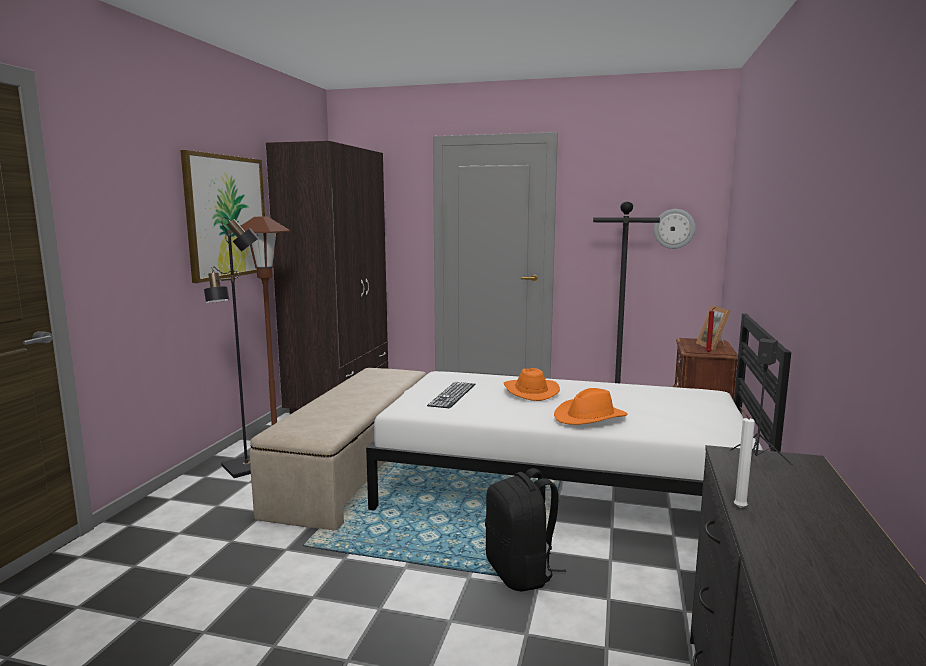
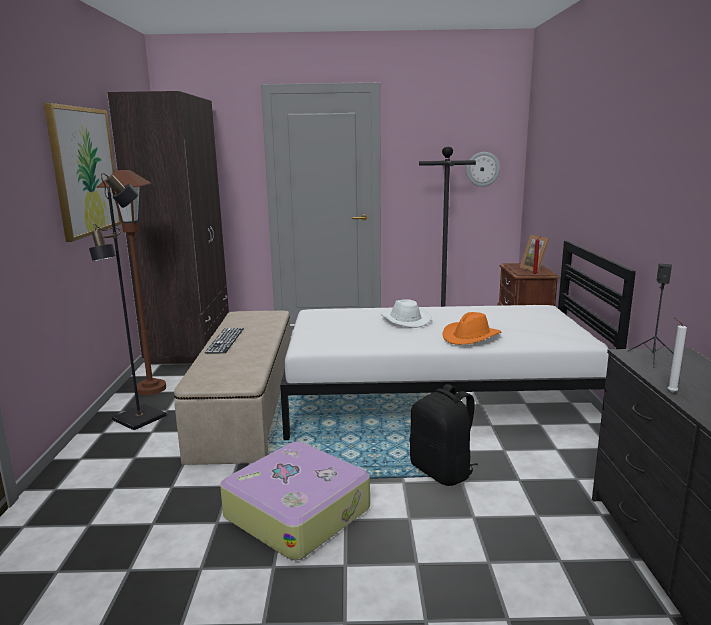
camera: 15 degrees left, 5 degrees up
(335, 590) = (298, 511): none -> suitcase
(452, 394) = (340, 329): keyboard -> keyboard (225, 340)
(530, 391) = (404, 320): orange hat -> white hat

